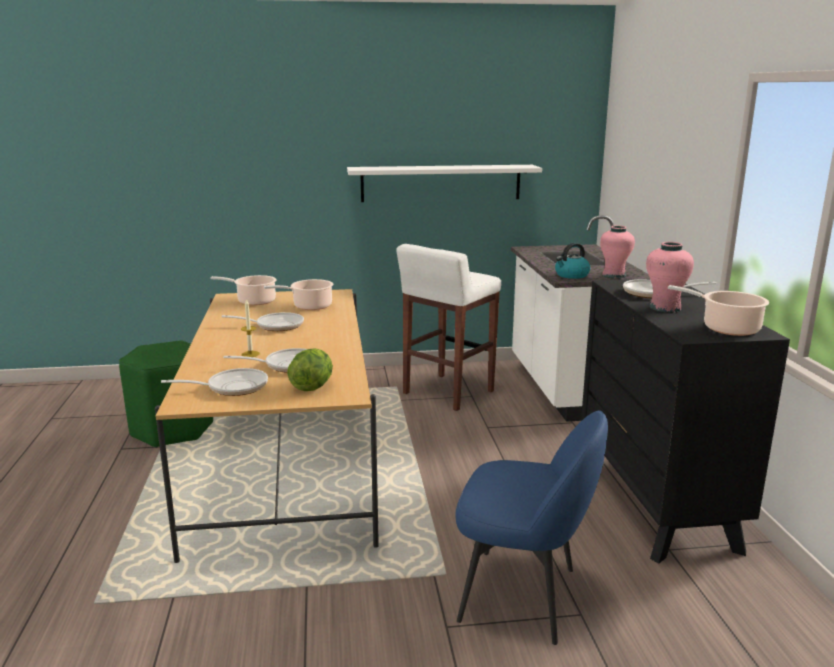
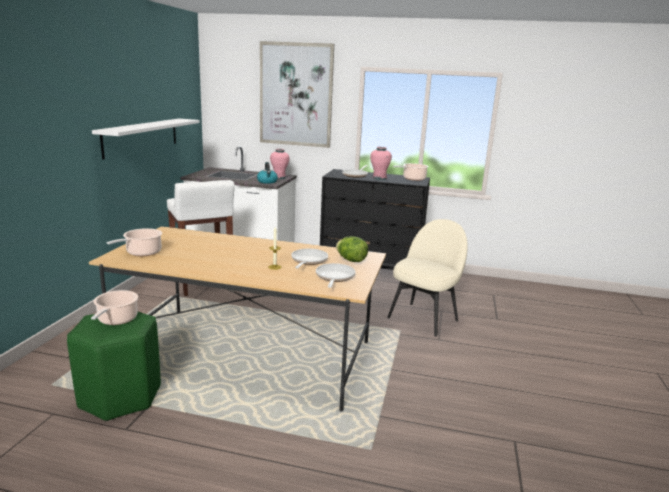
camera: 70 degrees left, 0 degrees up
(275, 326) = (220, 254): frying pan -> none
(309, 306) = (187, 241): cooking pot -> cooking pot (116, 320)
(522, 595) = (424, 318): blue chair -> beige chair
(676, 133) = (296, 95): none -> picture

